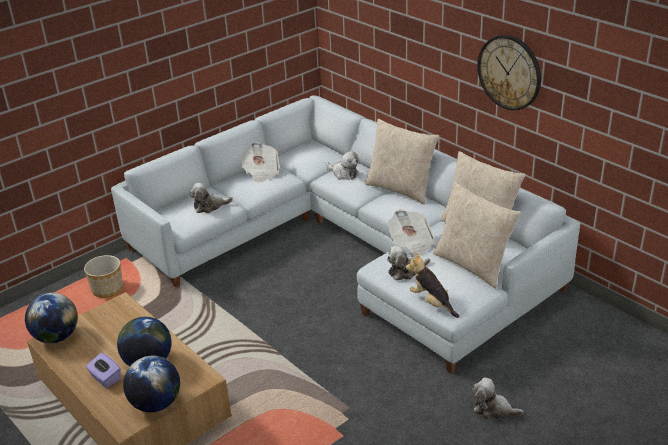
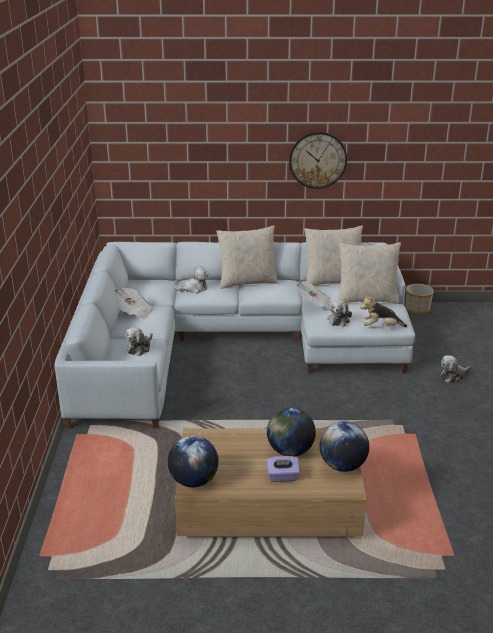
camera: 50 degrees left, 5 degrees down
(108, 289) = (104, 460): planter -> planter (417, 309)

